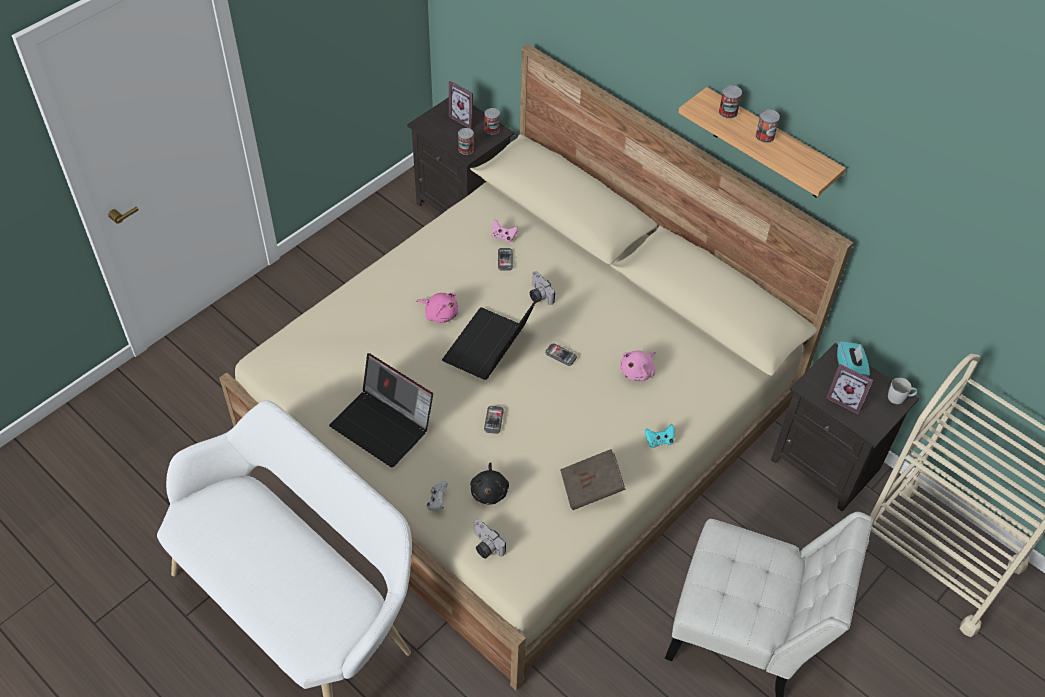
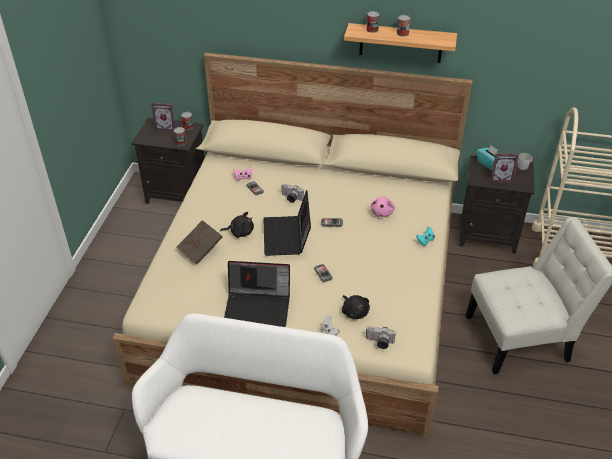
camera: 30 degrees left, 10 degrees down
(440, 313) = (240, 232): pink plush toy -> black plush toy
(591, 488) = (411, 282): brown book -> brown book (200, 250)

